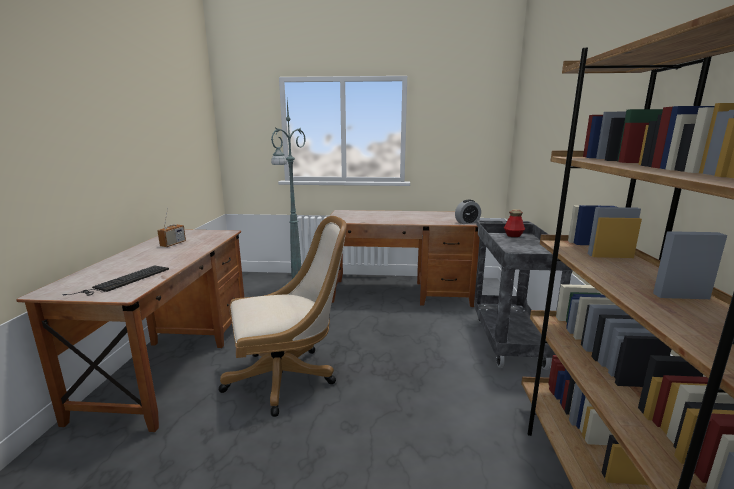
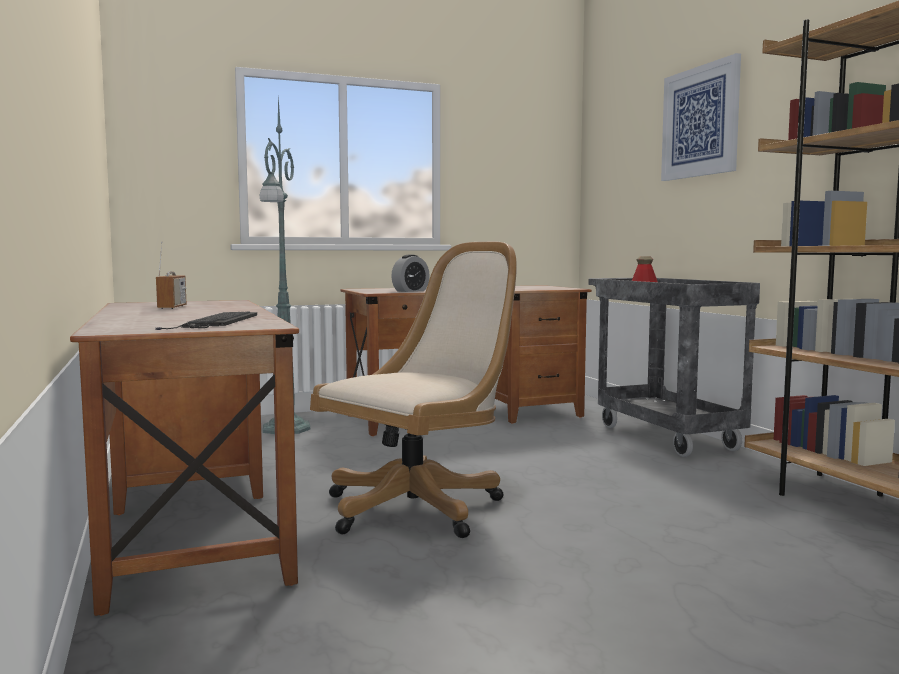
camera: 25 degrees left, 10 degrees down
(467, 222) = (565, 288): alarm clock -> alarm clock (410, 291)
(567, 109) = (700, 122): none -> picture

